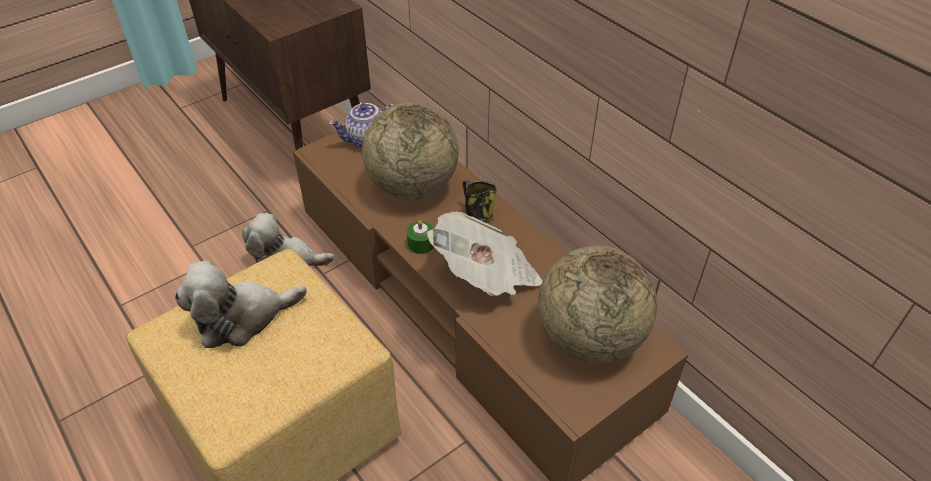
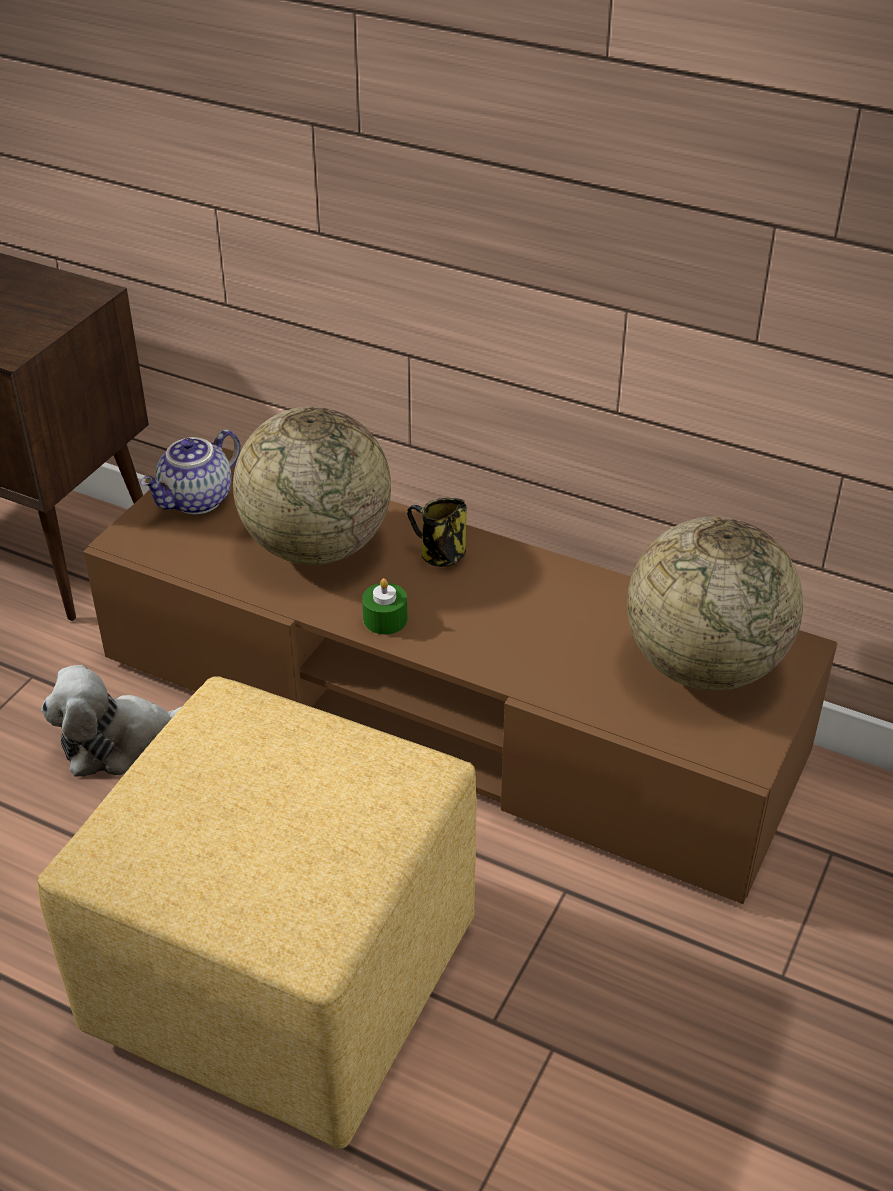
camera: 25 degrees left, 5 degrees down
(242, 318) = (219, 791): plush toy -> none
(486, 275) = (509, 631): newspaper -> none

